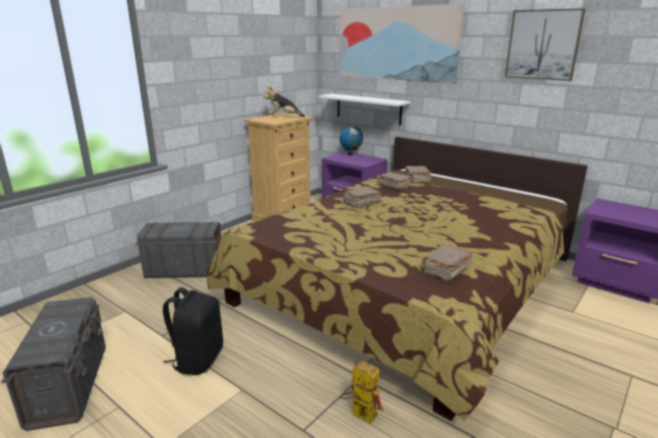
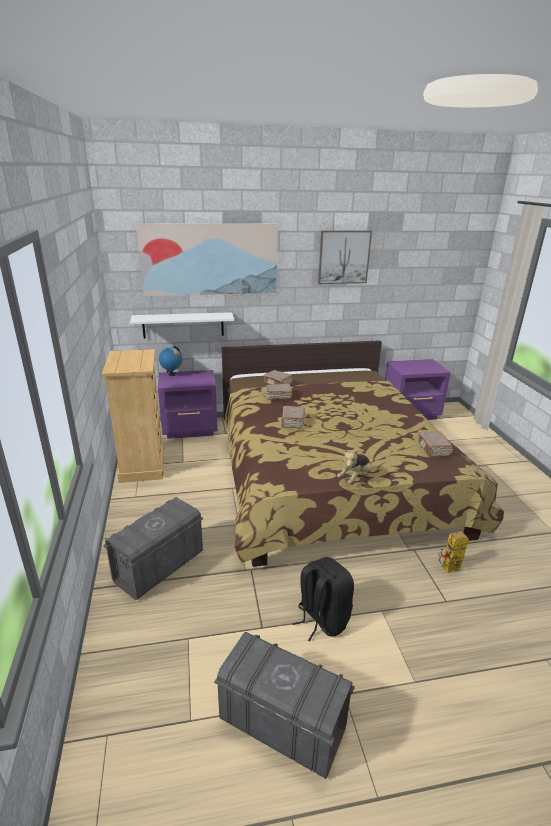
camera: 50 degrees left, 5 degrees up
(283, 117) = (132, 357): plush toy -> plush toy (355, 477)

